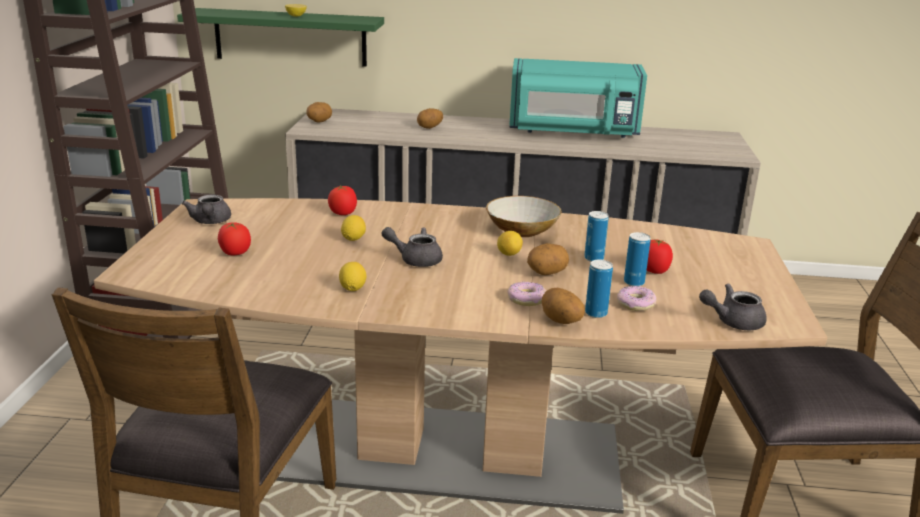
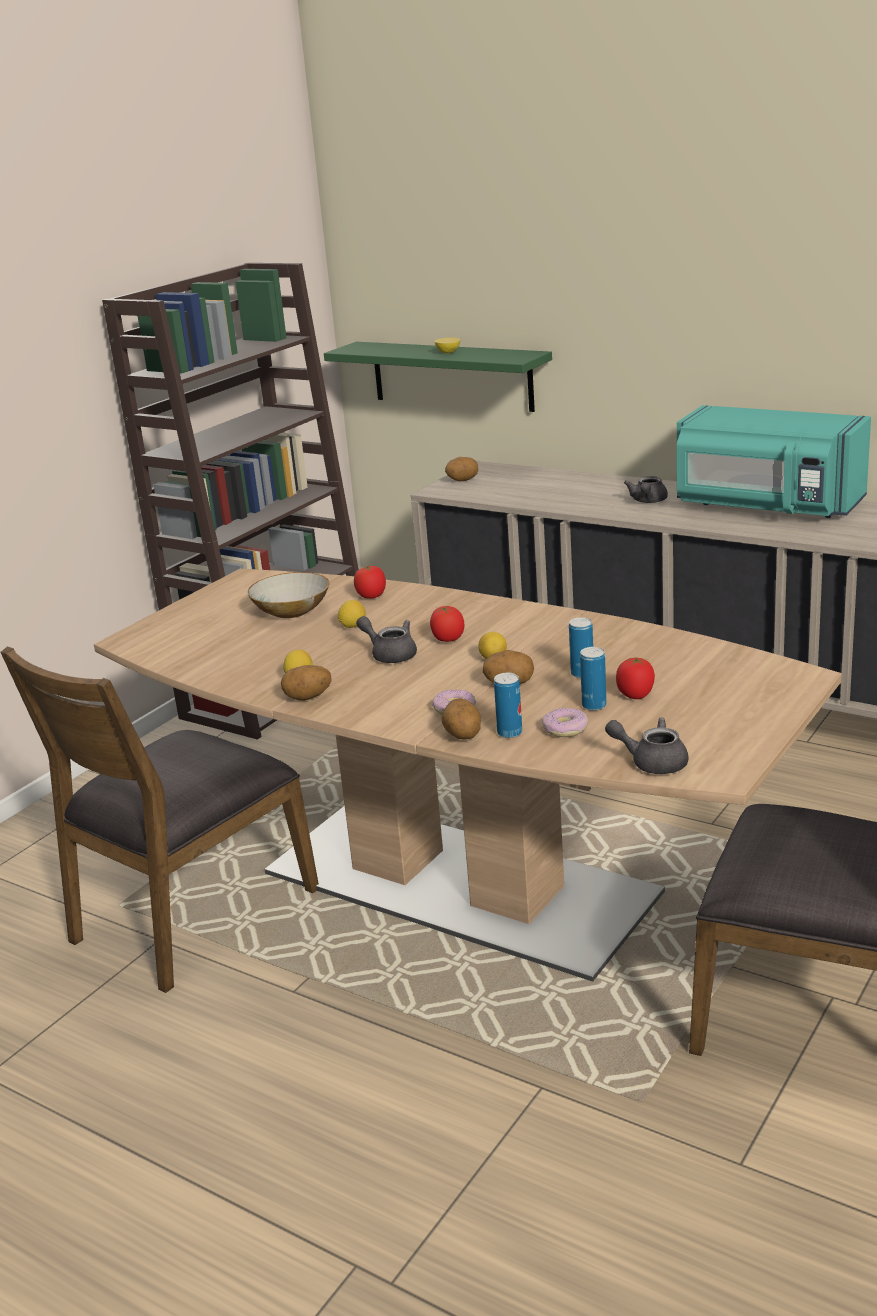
camera: 30 degrees right, 0 degrees up
(210, 222) = (238, 595): grey teapot -> grey teapot (648, 501)
(235, 253) = (230, 630): tomato -> tomato (448, 639)
(430, 127) = (584, 493): potato -> potato (308, 698)
(521, 231) = (539, 633): bowl -> bowl (290, 611)

